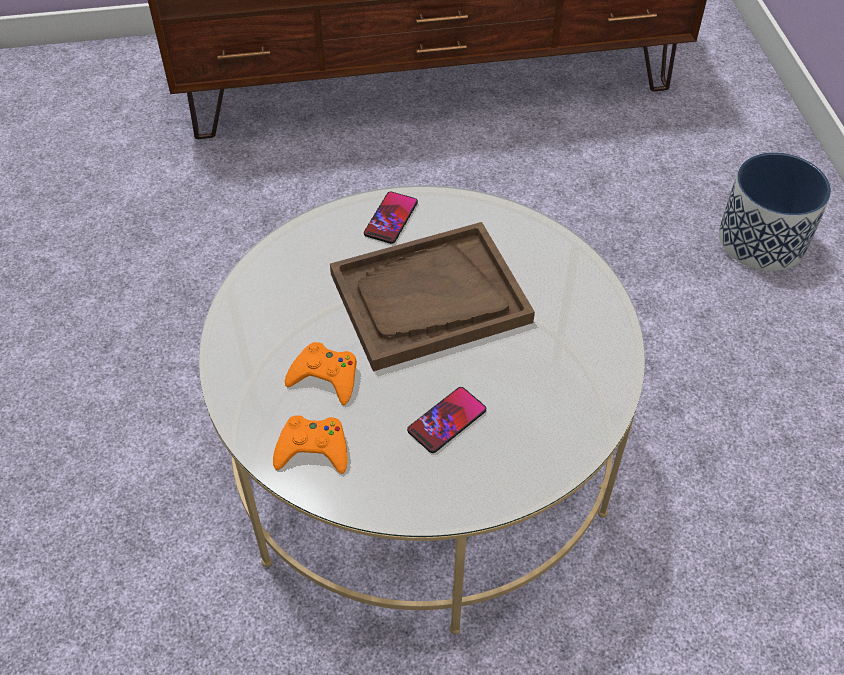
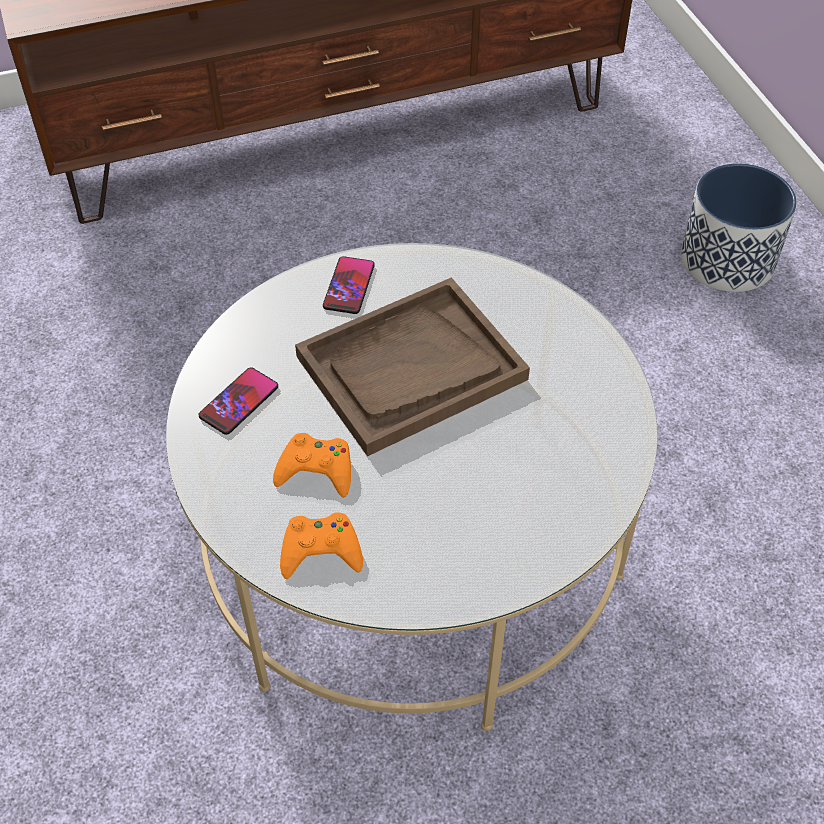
camera: 10 degrees left, 0 degrees up
(447, 420) = (459, 498): phone -> phone (239, 402)

